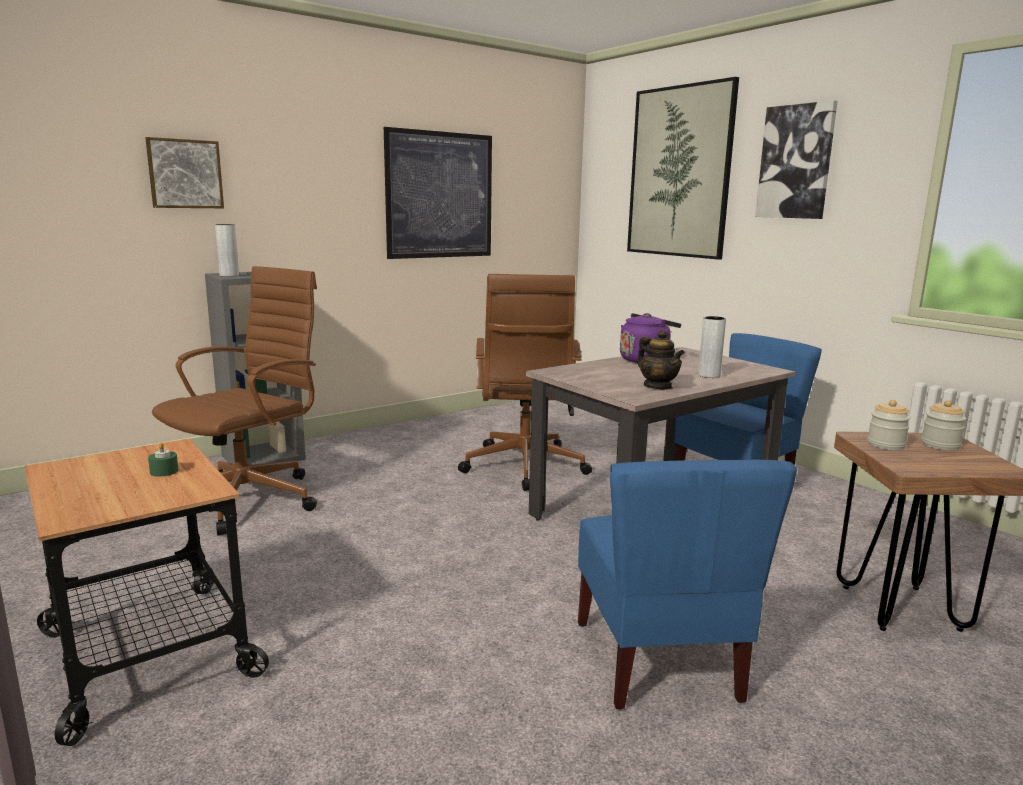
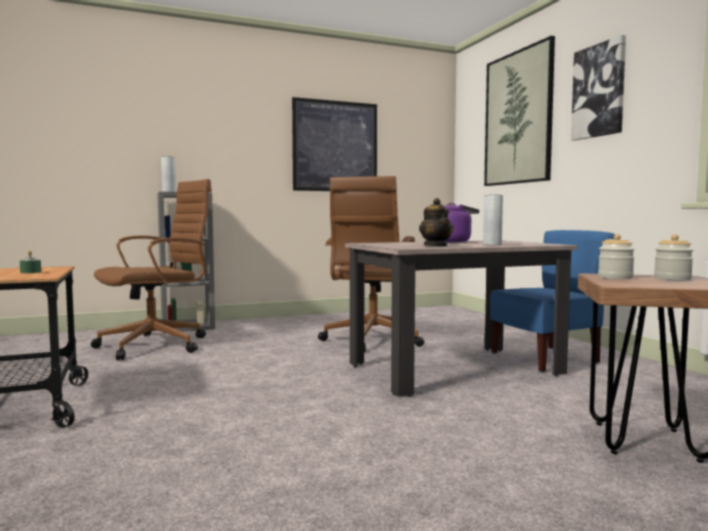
camera: 15 degrees right, 10 degrees down
(185, 174) = (149, 126): picture -> none
(659, 661) = (377, 451): blue chair -> none

